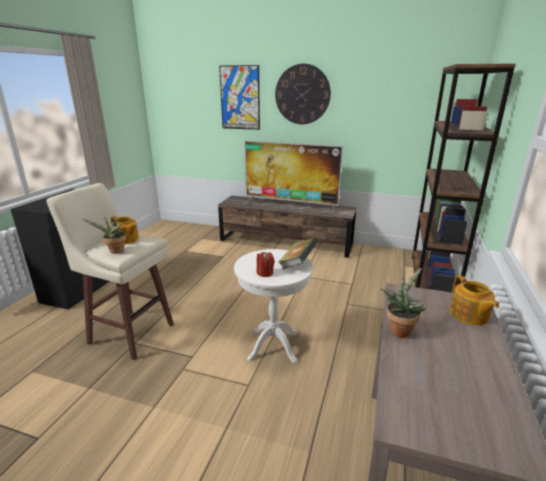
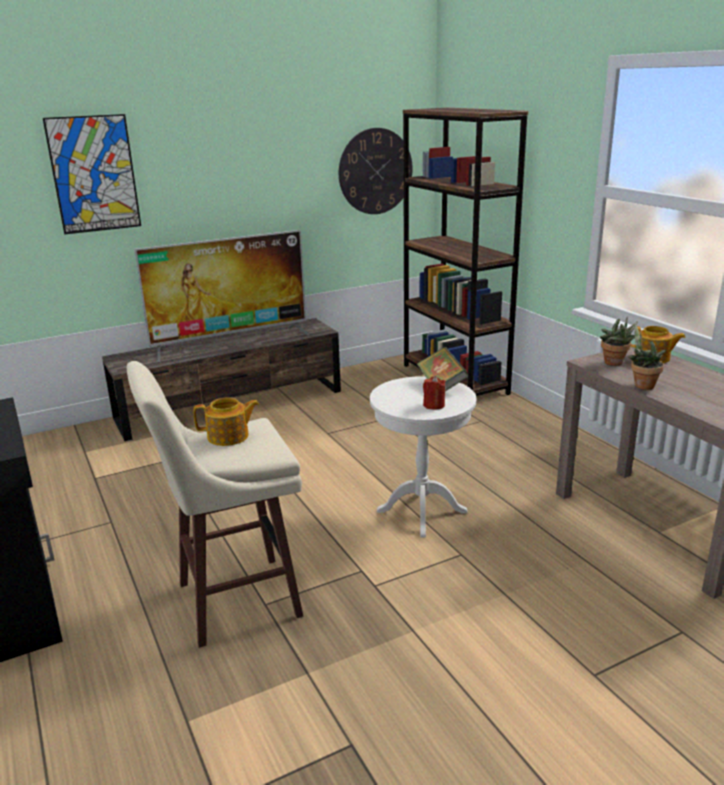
camera: 45 degrees left, 0 degrees up
(115, 251) = (258, 451): potted plant -> potted plant (615, 363)
(302, 94) = (208, 158): wall clock -> wall clock (375, 171)

